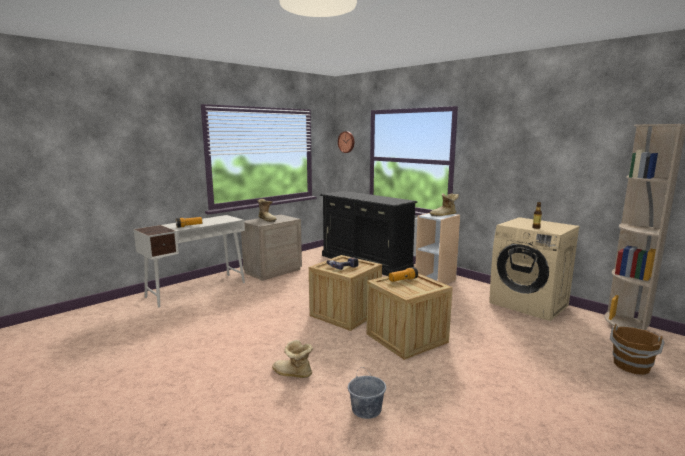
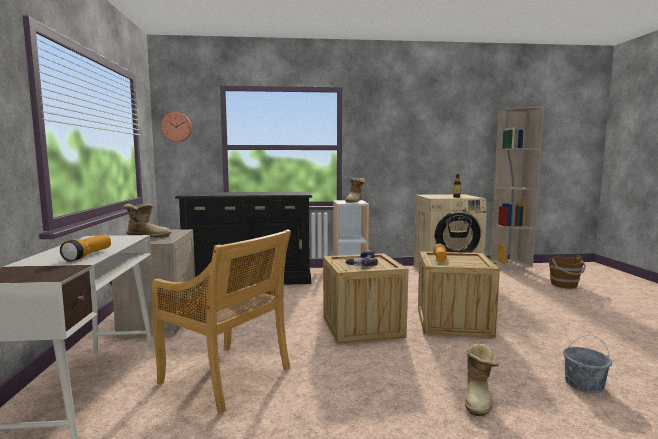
camera: 50 degrees left, 5 degrees down
(237, 307) = (227, 377): none -> beige chair
(293, 374) = (479, 399): boot -> boot turned 45 degrees counterclockwise

